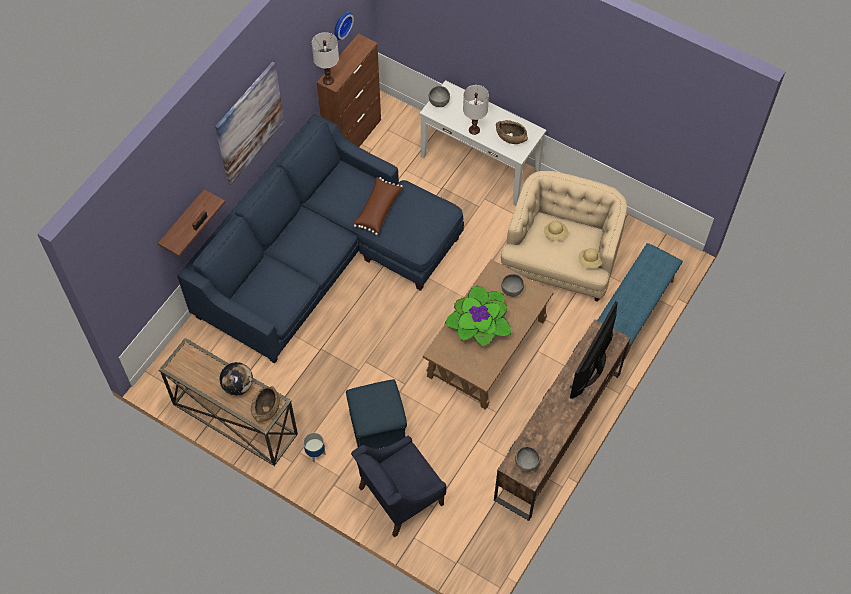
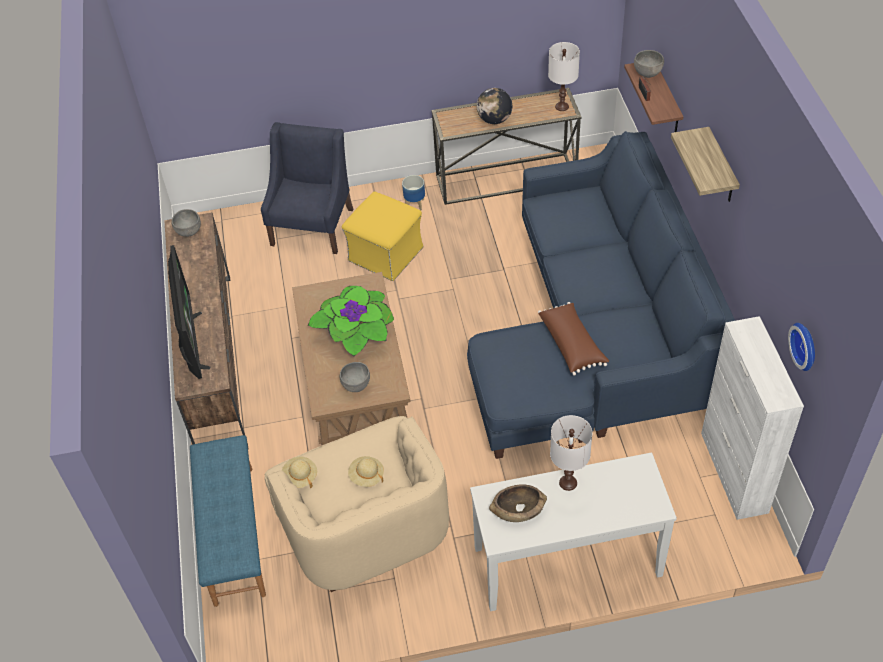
camera: 140 degrees right, 10 degrees down
(249, 123) = (721, 167): picture -> shelf
(266, 408) = (452, 122): brown bowl -> none
(328, 80) = (751, 327): white table lamp -> white table lamp (561, 106)
(353, 138) = (734, 473): brown cabinet -> white cabinet
(377, 425) = (386, 254): blue ottoman -> yellow ottoman
(439, 102) = (646, 482): grey bowl -> grey bowl (648, 73)

